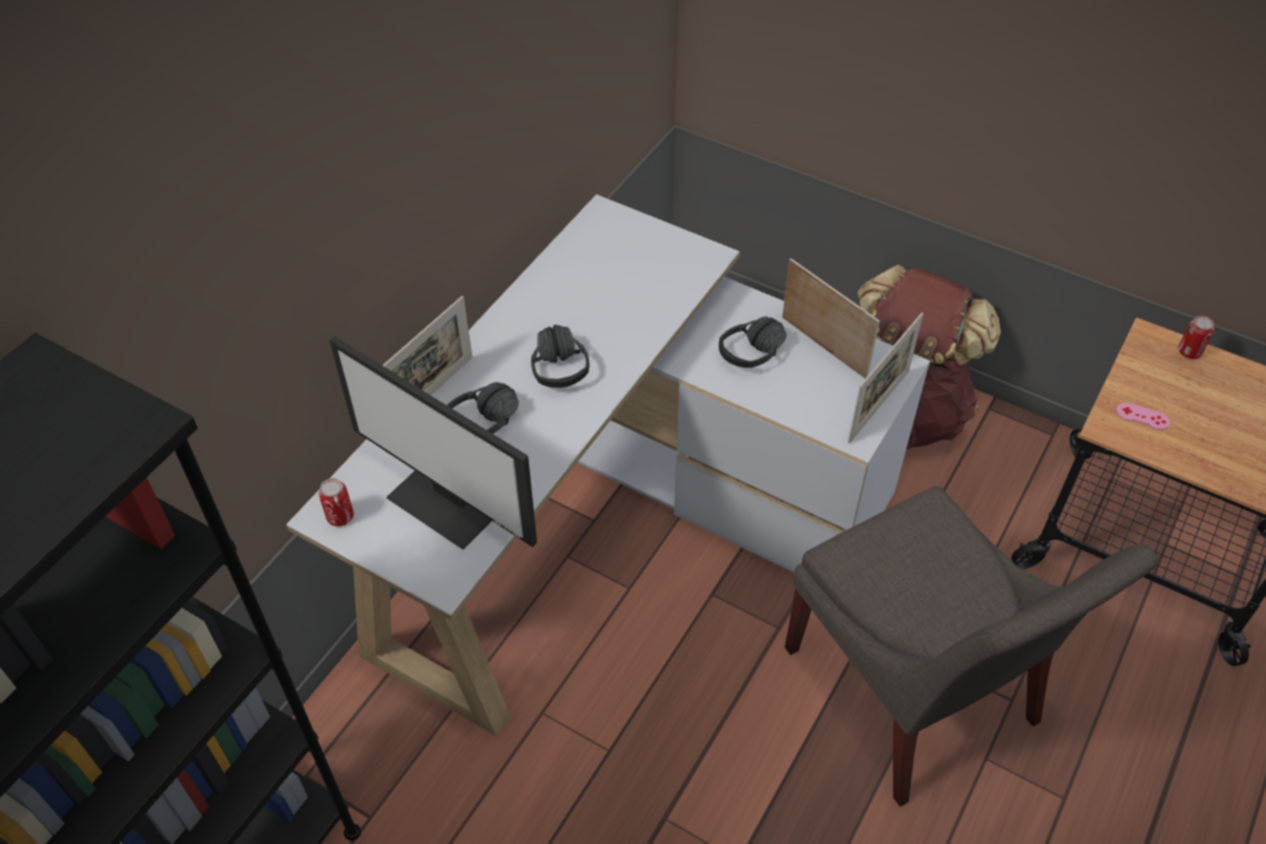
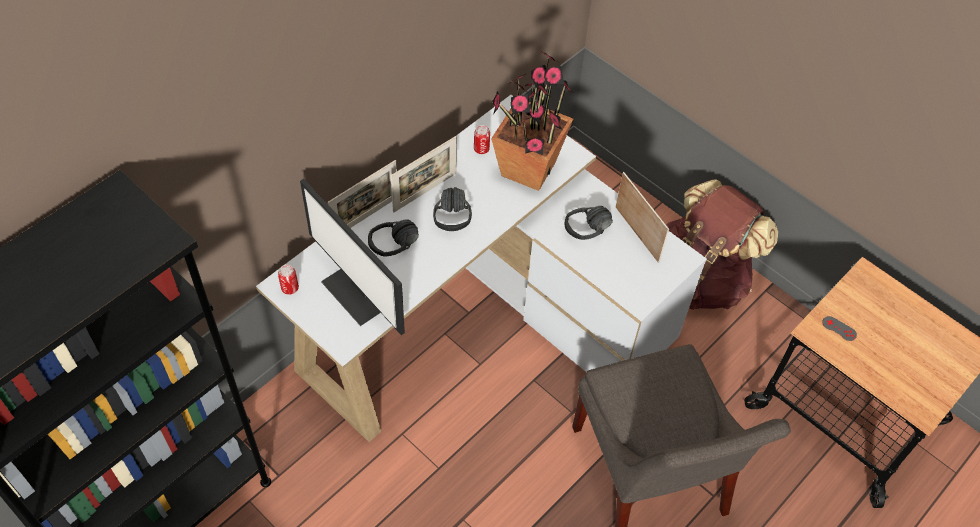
camera: 10 degrees right, 5 degrees up
(649, 285) = (527, 169): none -> potted plant
(879, 406) = (661, 283): picture frame -> picture frame (425, 192)
(1142, 416) = (839, 328): pink game controller -> grey game controller
(1189, 352) = (890, 289): can -> can (481, 149)

